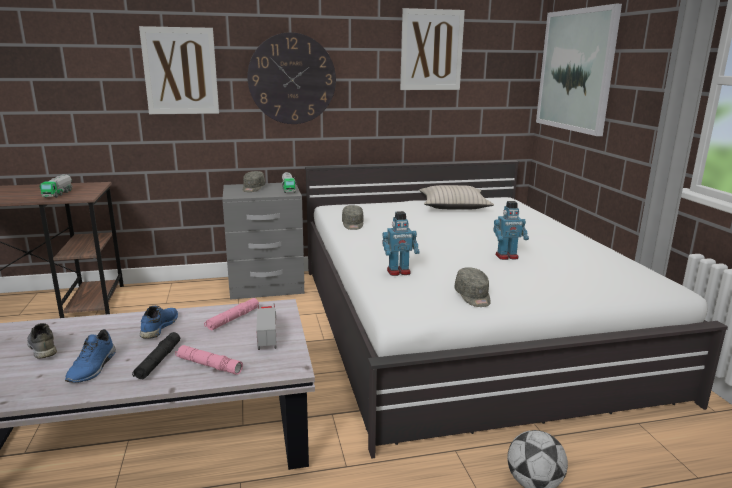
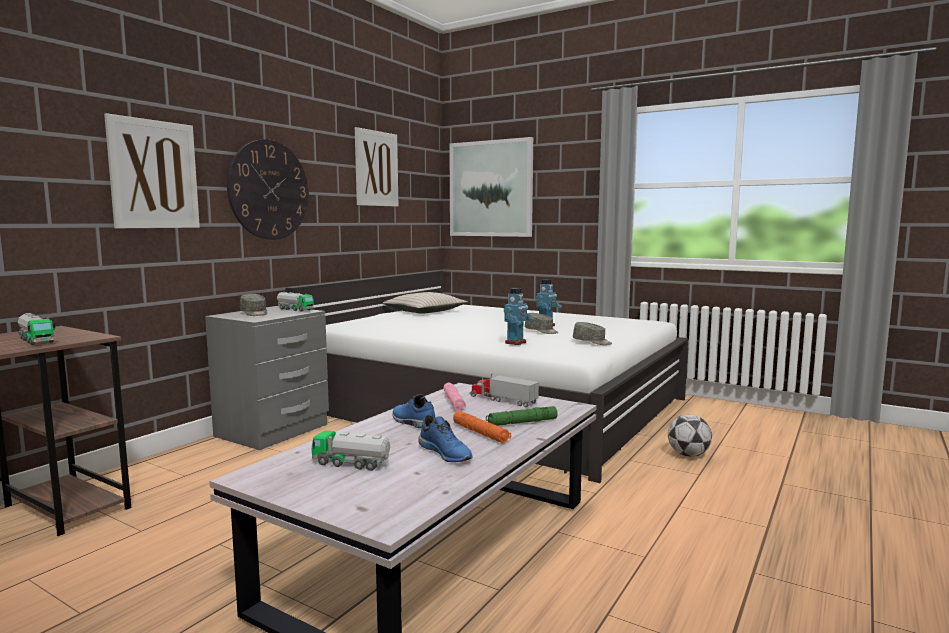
camera: 45 degrees left, 10 degrees down
(42, 347) = (351, 463): grey shoe -> toy truck
(158, 361) = (480, 433): black flashlight -> orange flashlight
(209, 365) = (522, 422): pink flashlight -> green flashlight
(352, 224) = (388, 331): grey cap -> grey cap (541, 331)

